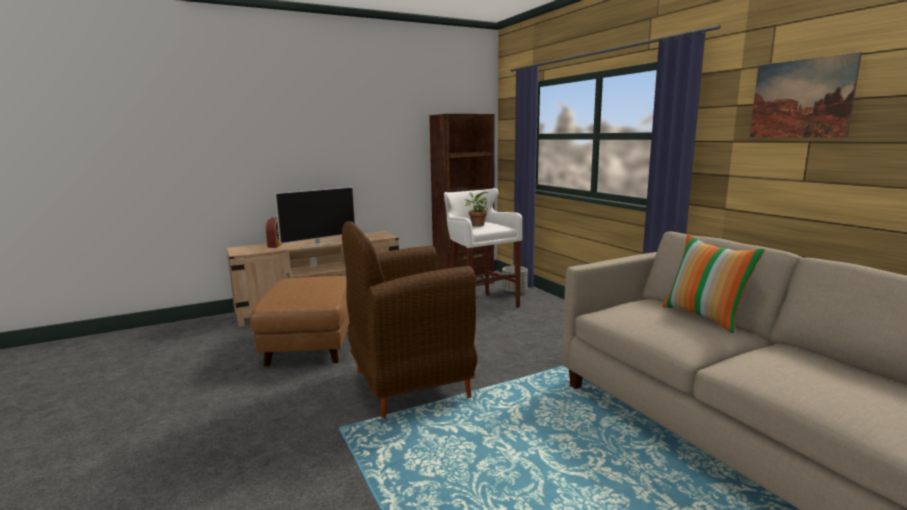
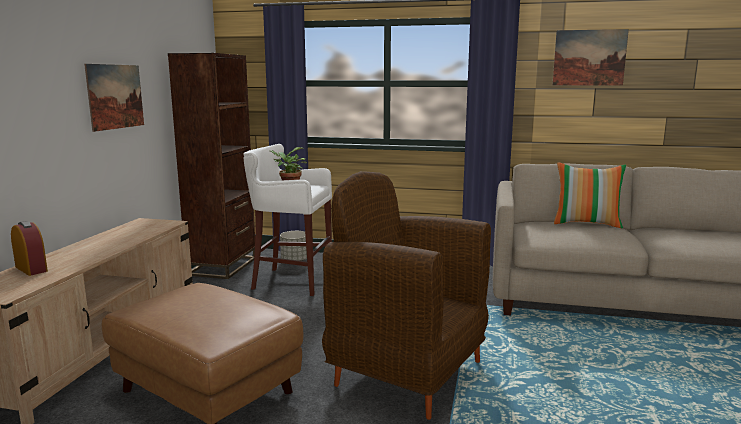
camera: 50 degrees left, 0 degrees up
(318, 244) = (107, 252): television -> none
(374, 147) = (115, 96): none -> picture
(408, 384) = (406, 373): brown armchair -> brown armchair turned 105 degrees clockwise

